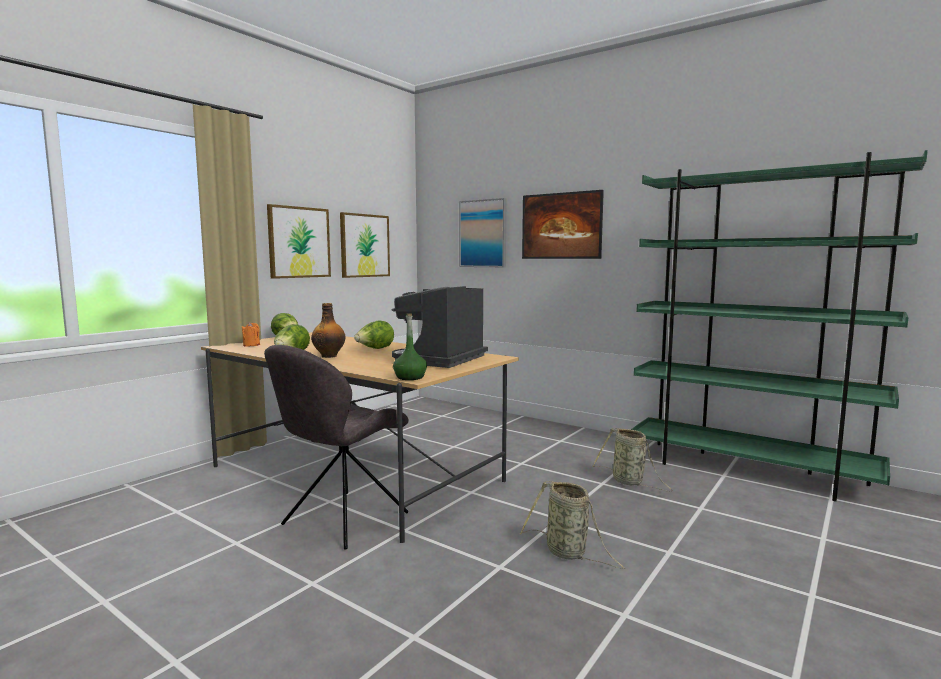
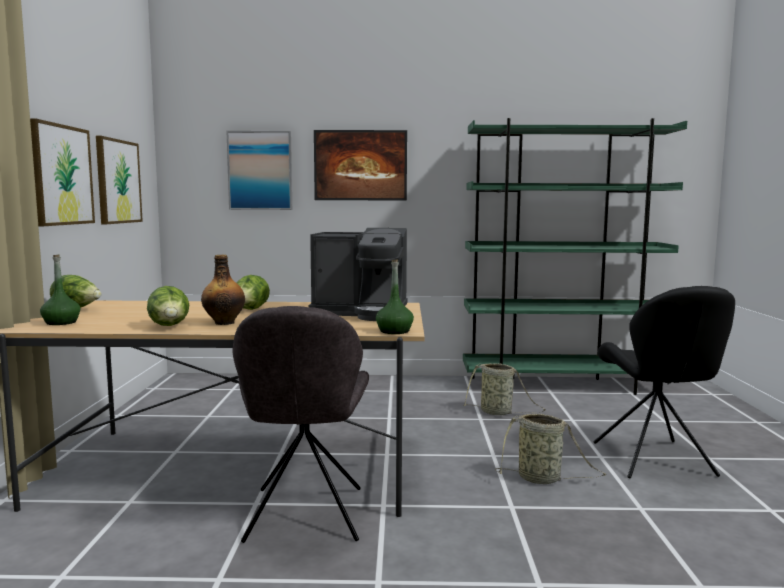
camera: 35 degrees left, 0 degrees up
(251, 345) = (61, 322): orange candle -> green bottle
(441, 360) = (362, 313): coffee machine -> coffee machine turned 75 degrees counterclockwise
(728, 575) = (654, 461): none -> black chair

